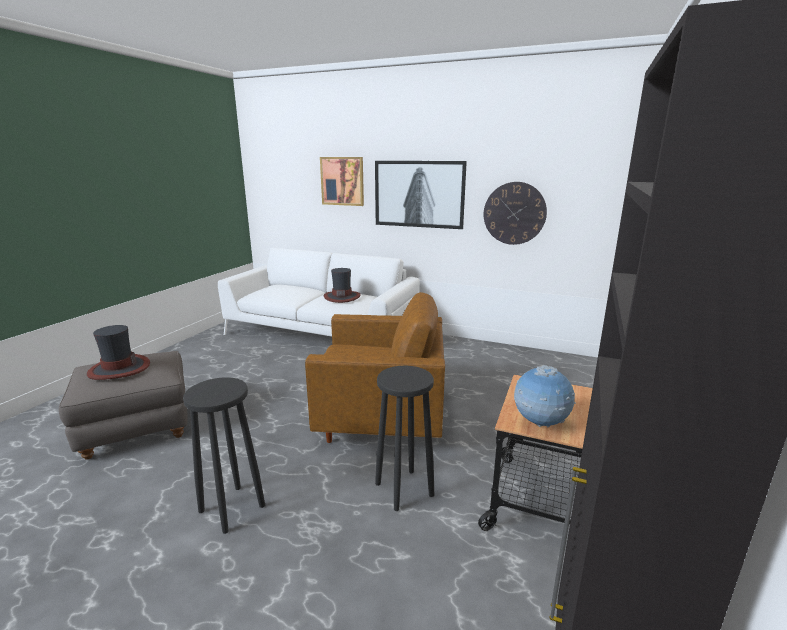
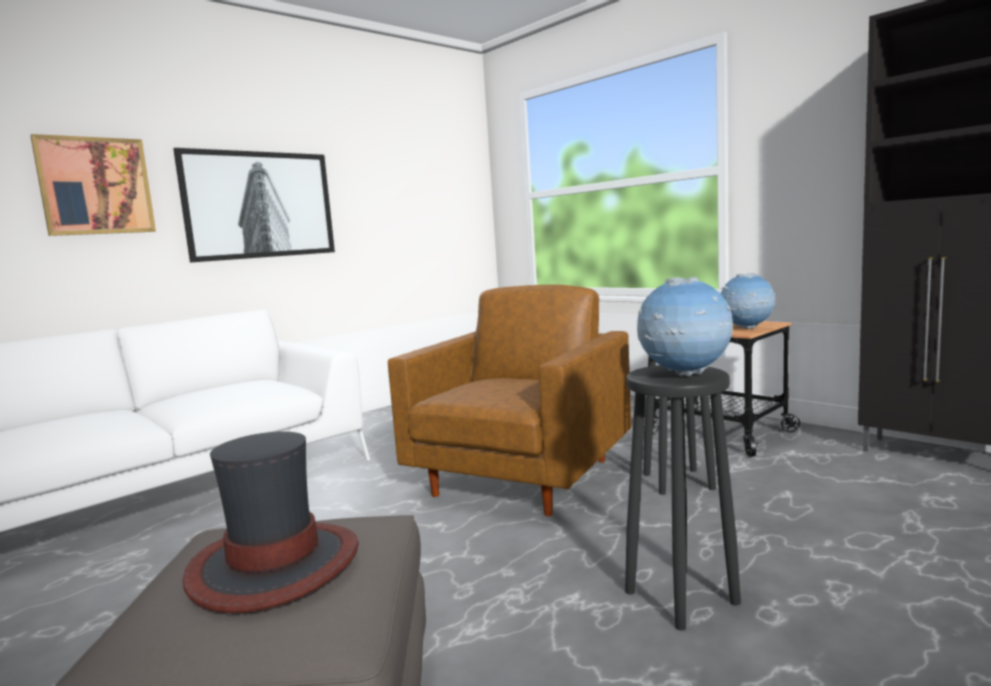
camera: 65 degrees left, 10 degrees down
(208, 393) = (684, 375): none -> globe
(342, 297) = (225, 388): hat -> none
(514, 213) = (390, 224): wall clock -> none

